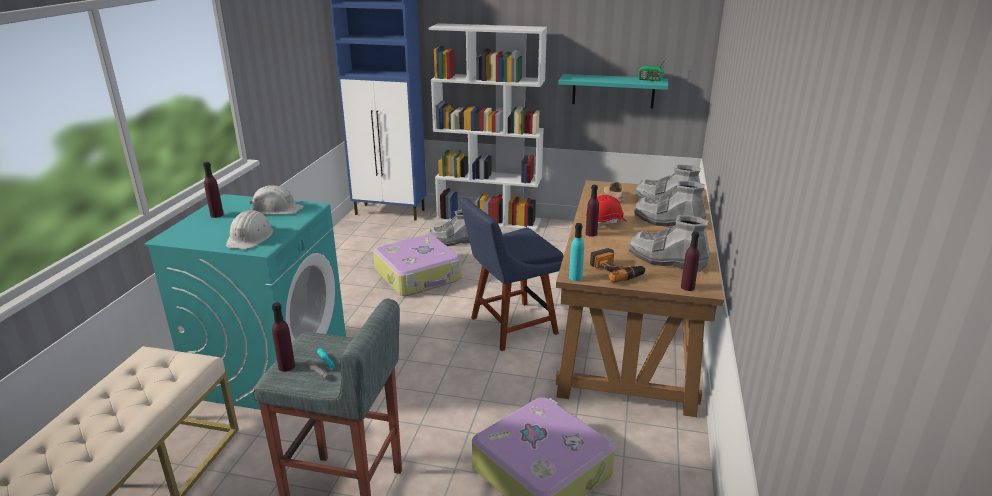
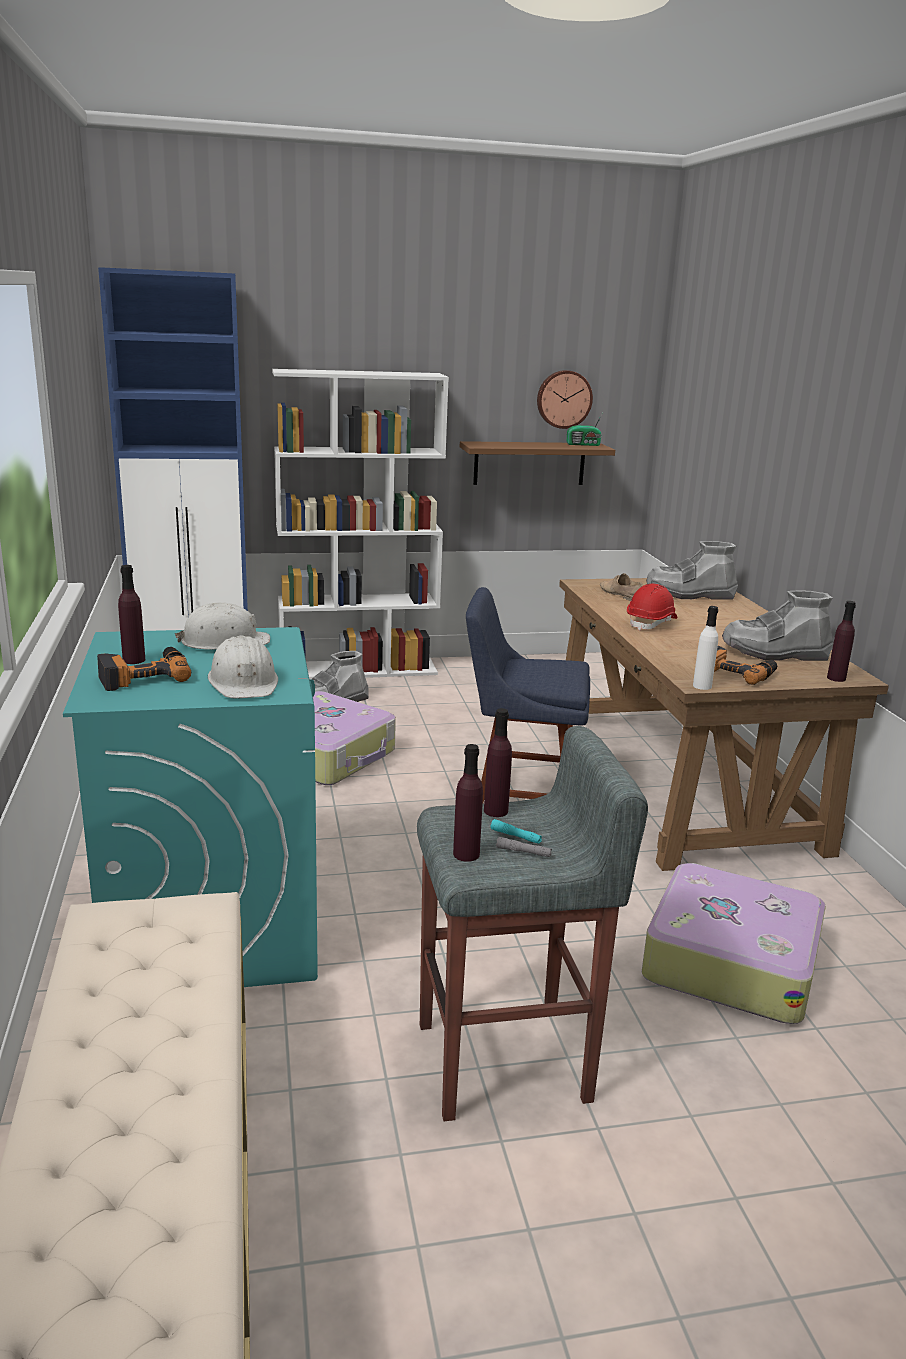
camera: 25 degrees left, 5 degrees down
(208, 226) = (144, 676): none -> power drill
(509, 327) = (519, 798): blue chair -> blue chair turned 60 degrees clockwise
(575, 278) = (702, 686): turquoise bottle -> white bottle
(591, 234) = (652, 637): purple bottle -> purple bottle (496, 811)
(613, 91) = (529, 463): turquoise shelf -> brown shelf
(639, 46) = (563, 399): none -> wall clock
(668, 221) = (719, 613): grey boot -> none

